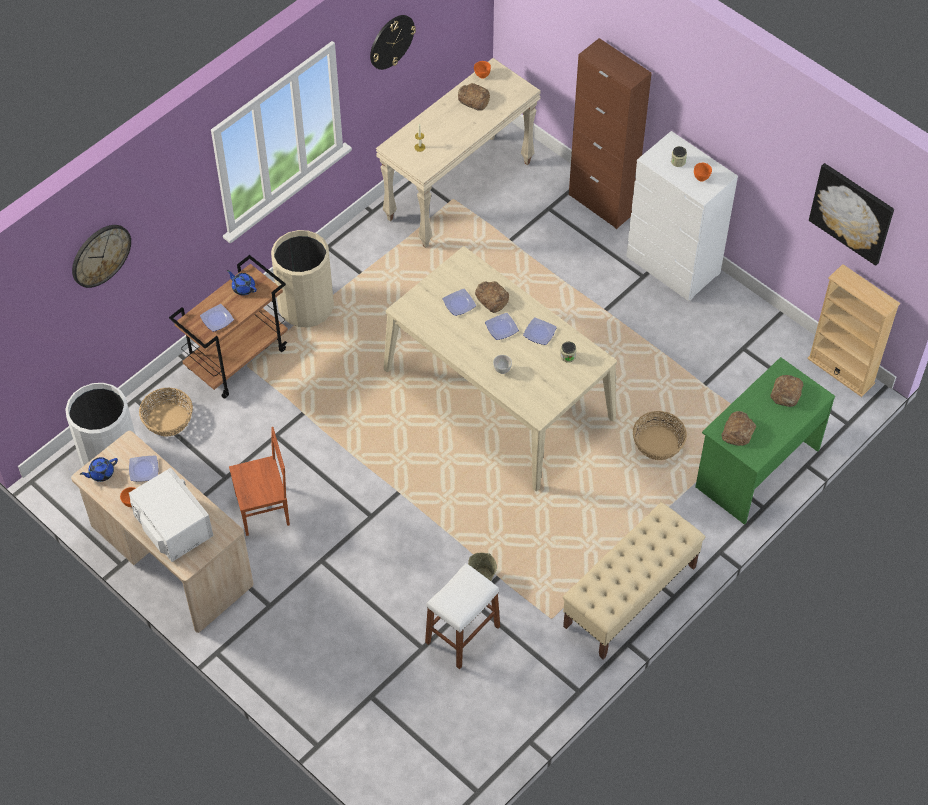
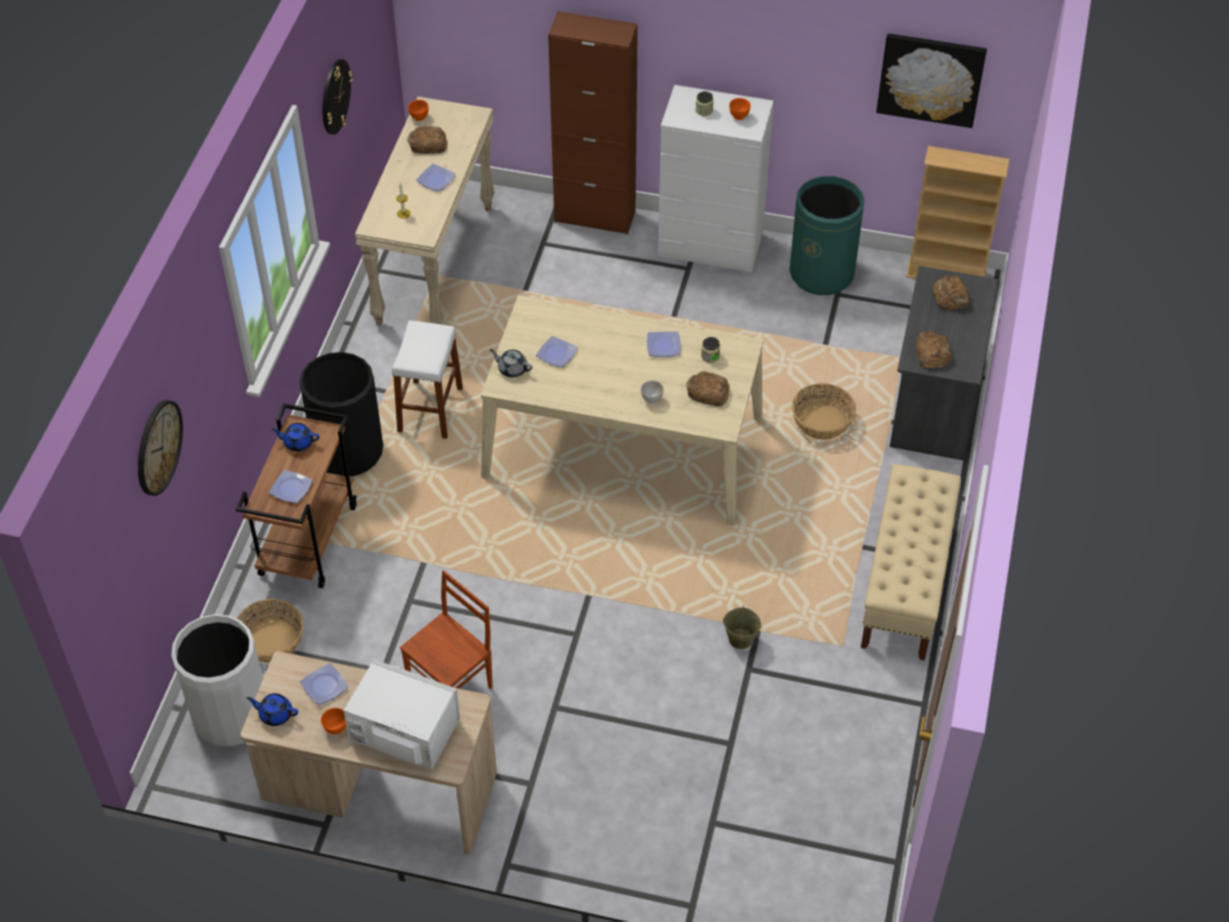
camera: 30 degrees left, 5 degrees down
(101, 473) = (275, 714): blue teapot -> blue teapot turned 75 degrees clockwise
(306, 306) = (348, 451): beige trash can -> black trash can
(420, 301) = (512, 369): none -> grey teapot
(462, 634) = (763, 708): white stool -> white stool (430, 409)
(492, 298) = (588, 333): bread -> bread (707, 392)
(502, 327) = (620, 357): plate -> plate (436, 179)
(743, 326) = (822, 273): none -> green trash can
(756, 467) = (934, 401): green desk -> grey desk

